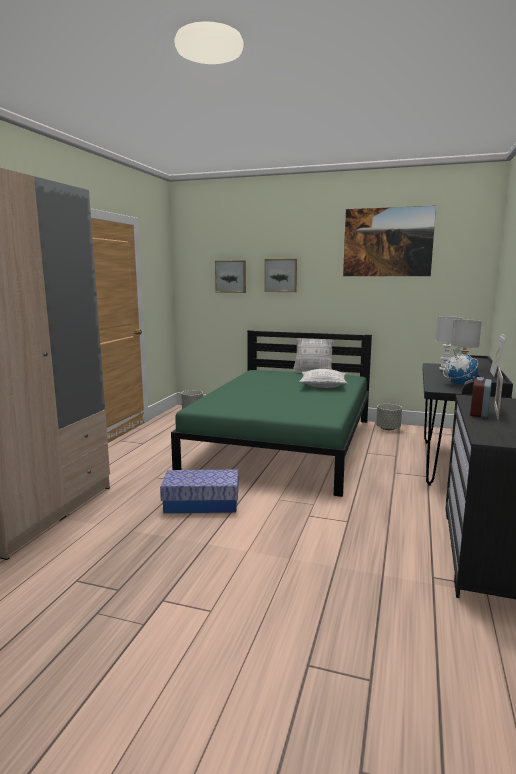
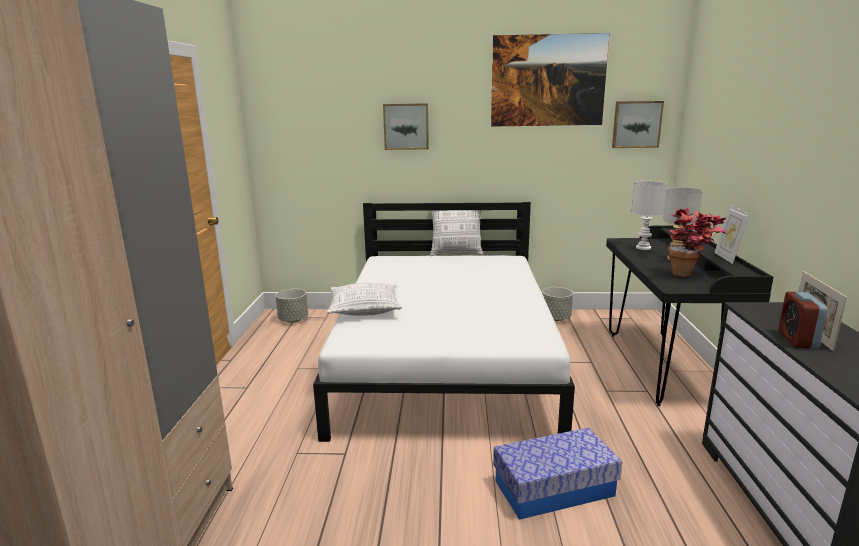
camera: 15 degrees left, 5 degrees up
(201, 503) = (389, 495): storage box -> storage box (554, 488)
(231, 276) = (334, 129): picture -> picture (636, 124)
(284, 444) = (445, 361): green bed -> white bed
(323, 386) = (488, 278): pillow -> pillow (365, 309)
(459, 384) = (689, 275): globe -> potted plant

